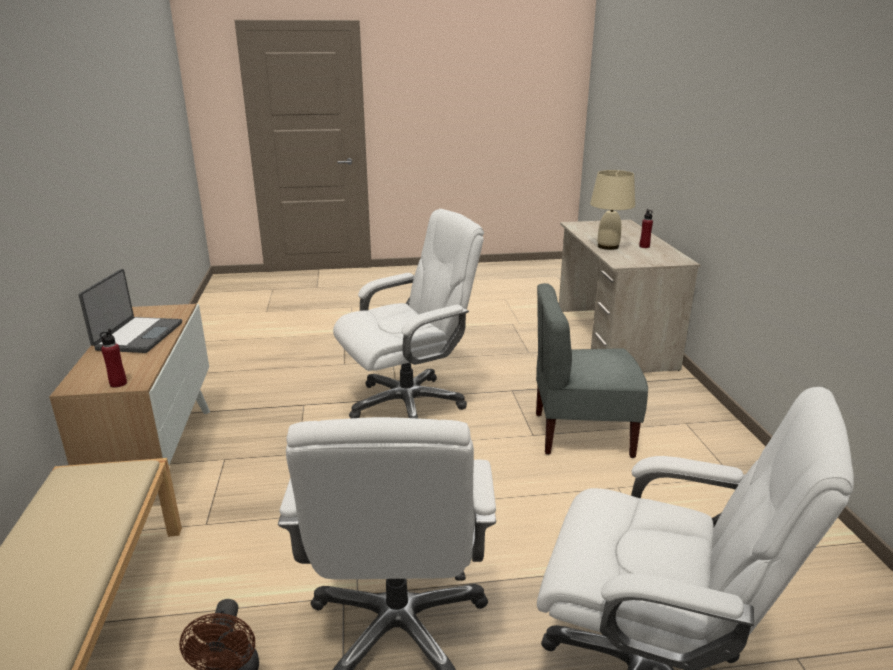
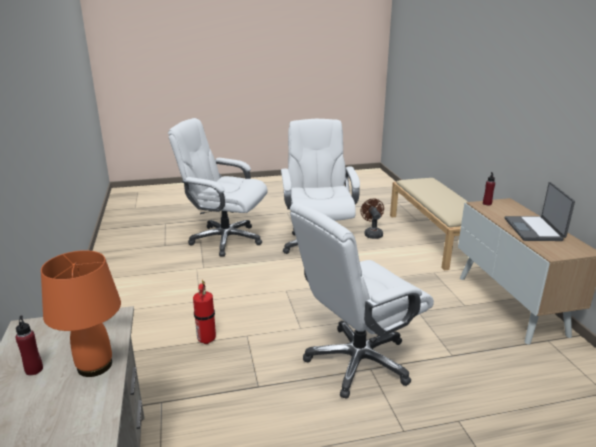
camera: 175 degrees right, 0 degrees up
(581, 434) = (207, 338): grey chair -> fire extinguisher
(608, 246) = (94, 366): beige table lamp -> orange table lamp

